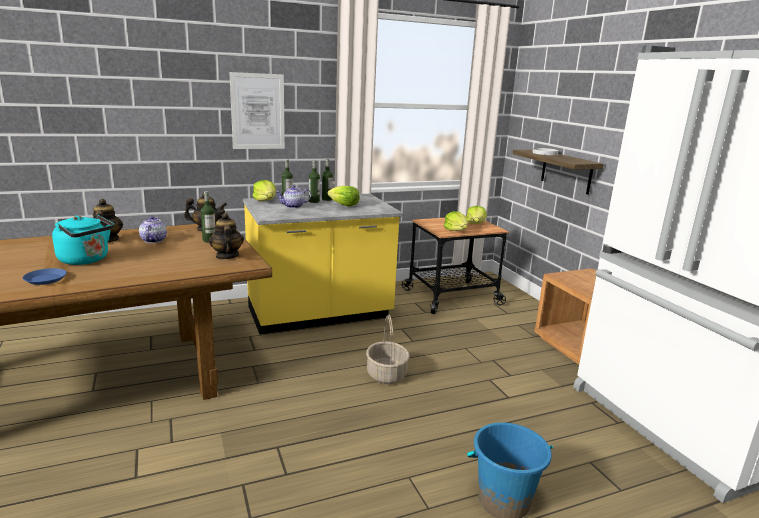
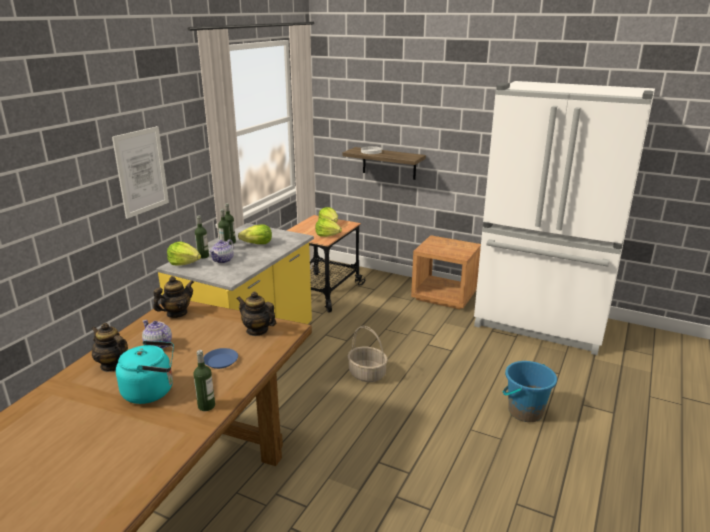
camera: 40 degrees left, 5 degrees up
(45, 279) = (168, 424): blue plate -> blue plate (221, 361)
(209, 240) = (206, 323): bottle -> bottle (206, 406)

